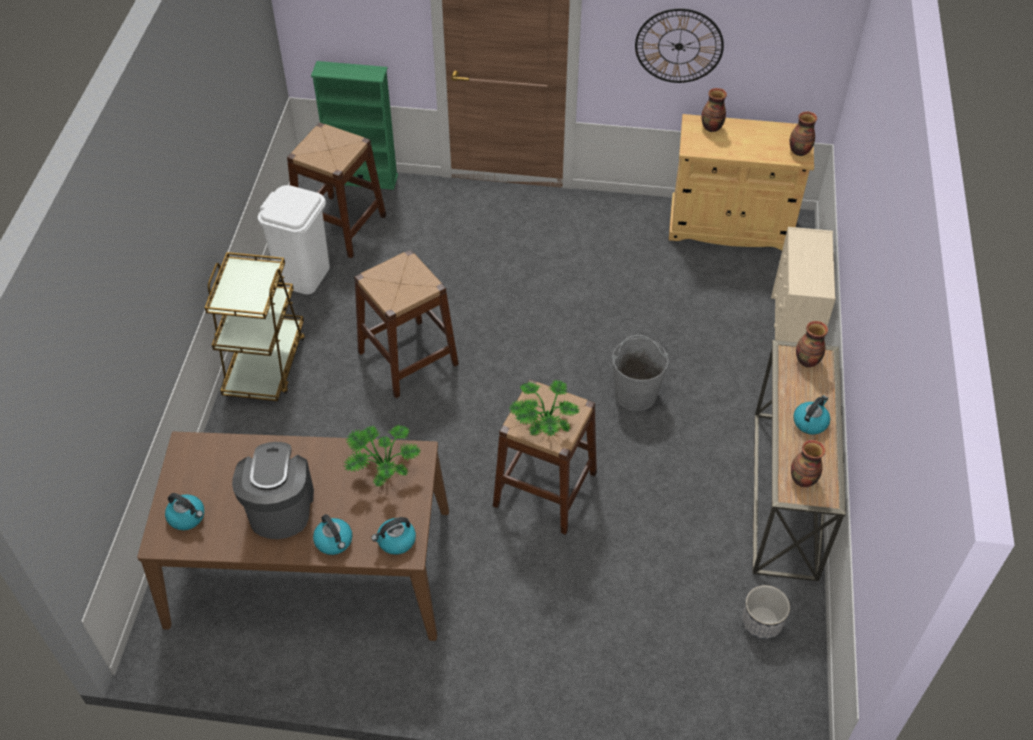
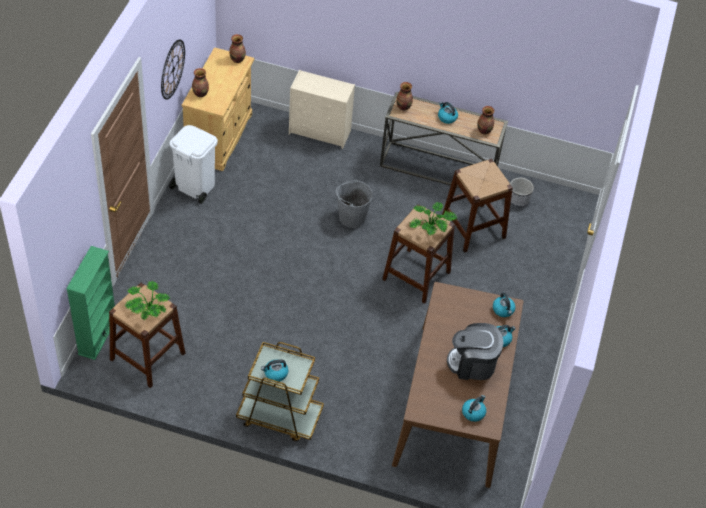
camera: 85 degrees left, 0 degrees up
(237, 282) = (275, 374): none -> kettle
(303, 275) = (194, 385): white trash can -> white trash can (194, 186)
(382, 469) = (451, 310): potted plant -> potted plant (148, 312)
(408, 358) = (294, 331): brown stool -> brown stool (473, 228)

